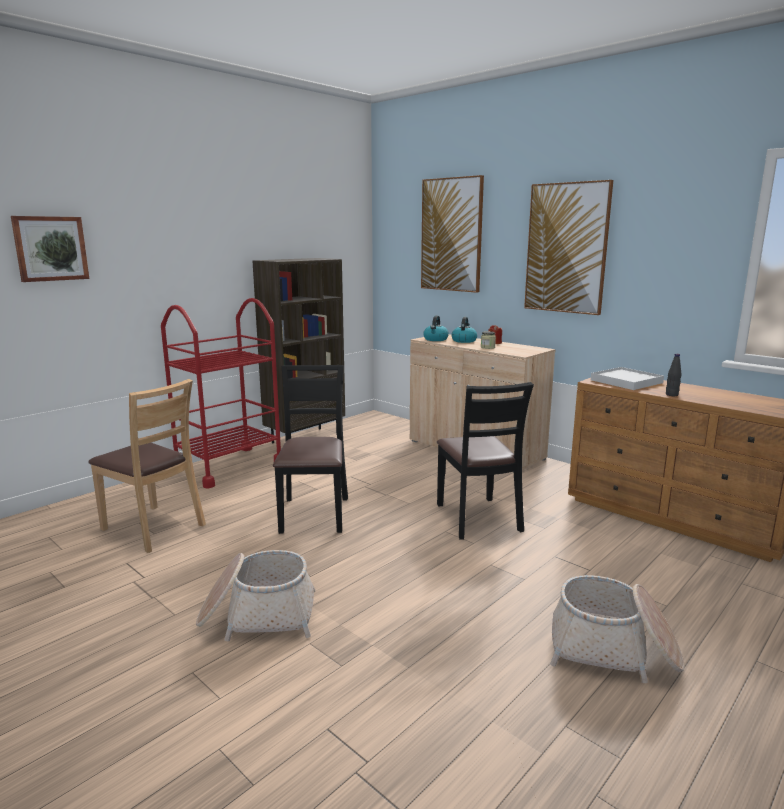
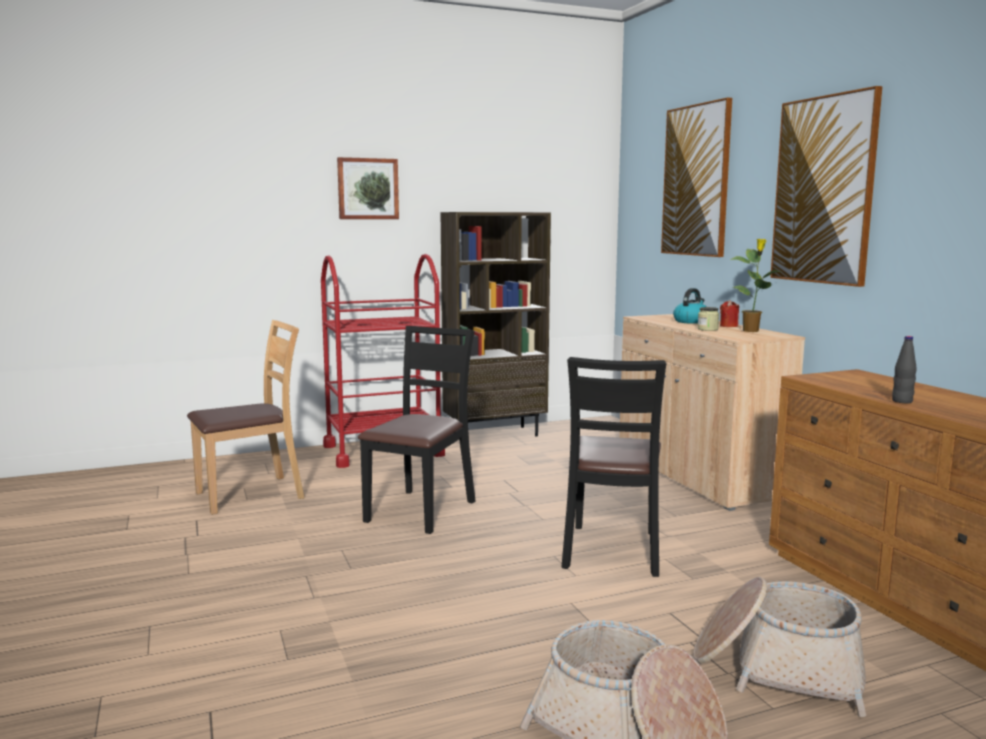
camera: 25 degrees right, 5 degrees down
(50, 248) = (210, 192): picture -> picture (368, 189)
(153, 528) = (251, 495): brown chair -> brown chair turned 90 degrees counterclockwise
(258, 615) = (260, 592): basket -> basket (777, 669)
(435, 339) = (655, 318): kettle -> none
(516, 346) = (751, 331): none -> potted plant
(626, 381) = (860, 381): white tray -> none

